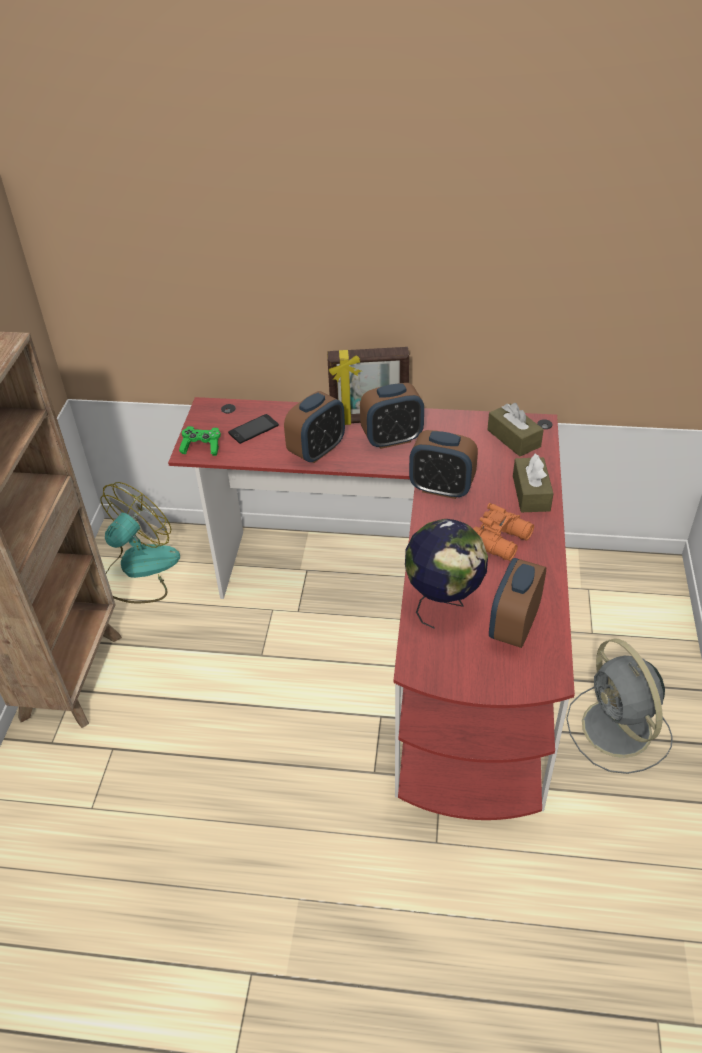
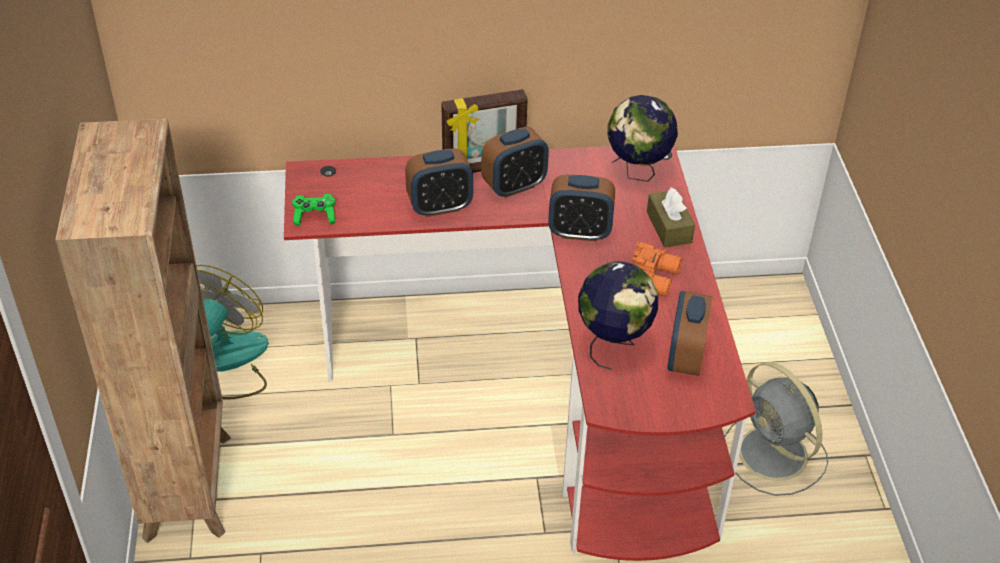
camera: 15 degrees left, 0 degrees up
(253, 429) = (364, 191): phone -> none
(317, 450) = (440, 207): alarm clock -> alarm clock turned 45 degrees clockwise
(513, 438) = (637, 172): brown tissue box -> globe

